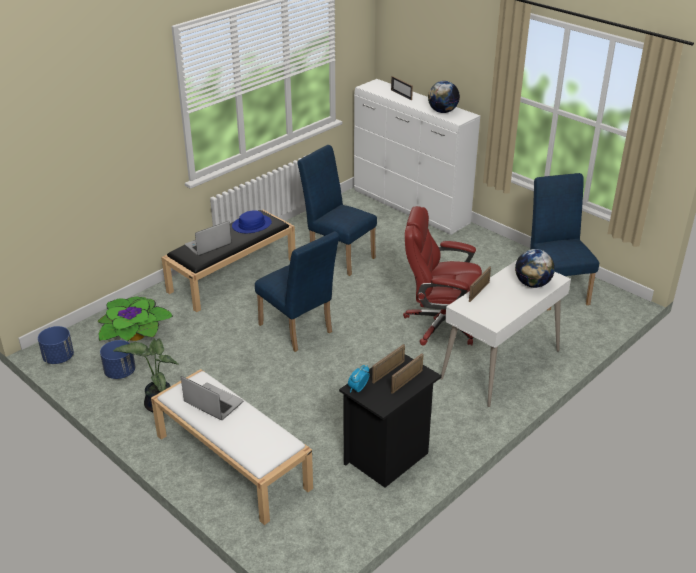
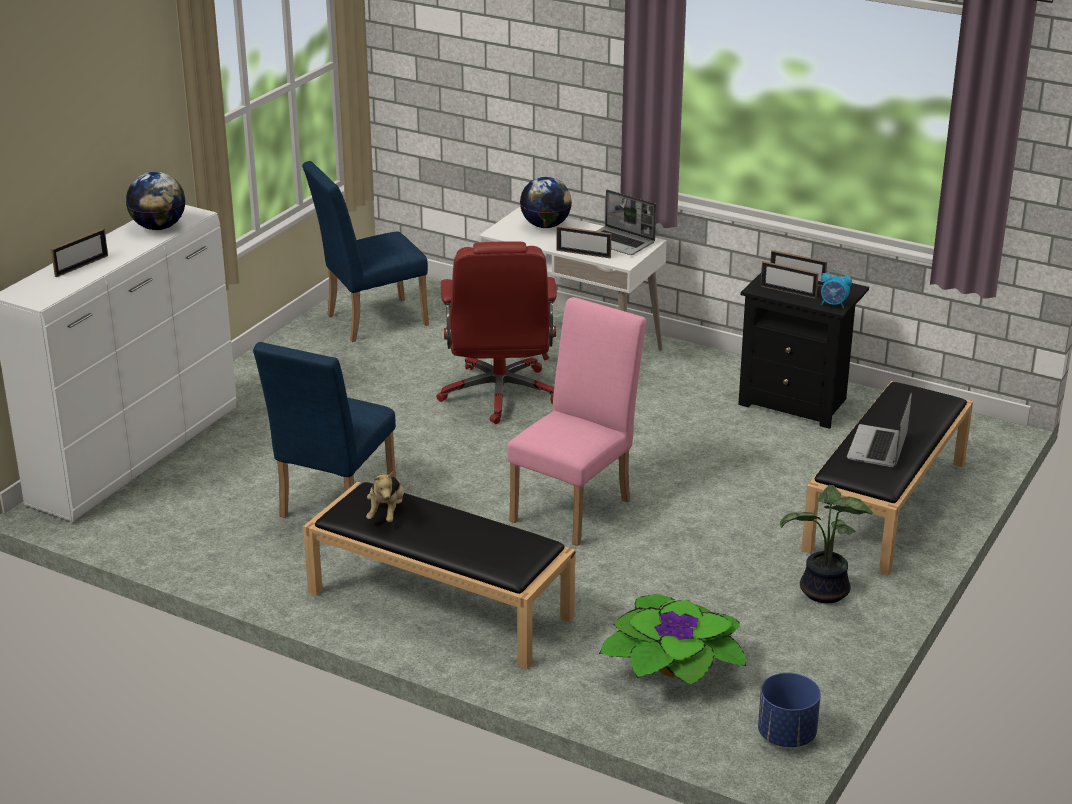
camera: 105 degrees left, 5 degrees down
(120, 372) = (779, 652): blue planter -> none
(207, 245) = (481, 543): laptop -> laptop (619, 242)
(231, 461) = (886, 506): white bench -> black bench
(252, 225) = (387, 512): blue hat -> plush toy
(298, 331) = (576, 506): blue chair -> pink chair

